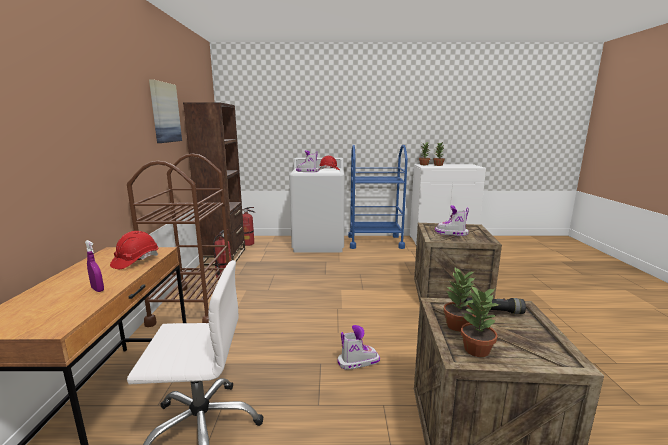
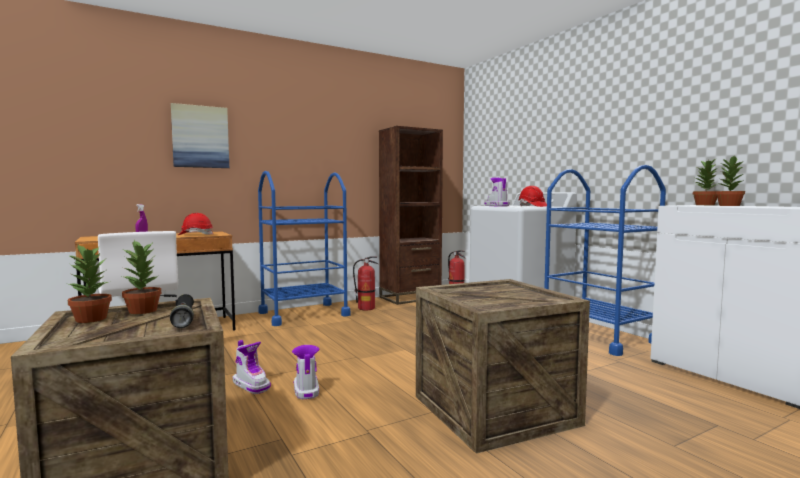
camera: 60 degrees right, 10 degrees down
(164, 112) = (344, 139): picture -> picture (200, 137)
(194, 305) = (304, 314): brown cart -> blue cart
(451, 233) = (488, 293): boot -> boot (306, 389)

